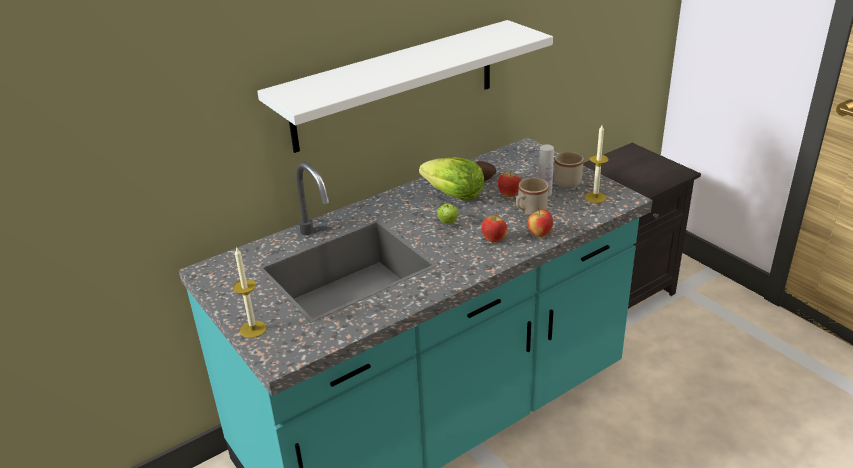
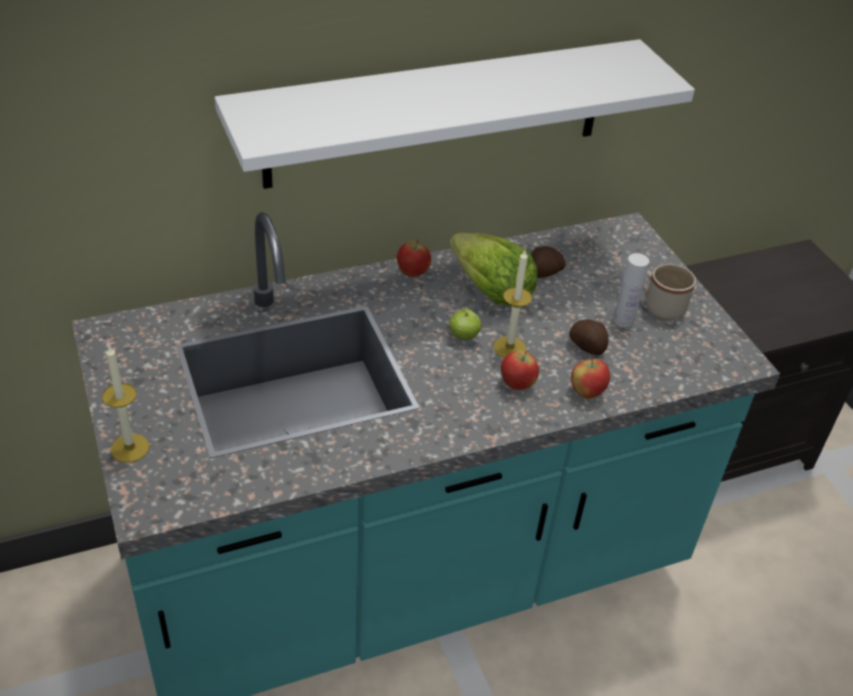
camera: 10 degrees right, 10 degrees up
(509, 195) = (570, 310): apple -> apple (412, 273)
(529, 211) = (588, 347): beige mug -> potato
(595, 197) = (695, 347): candle -> candle (509, 347)

